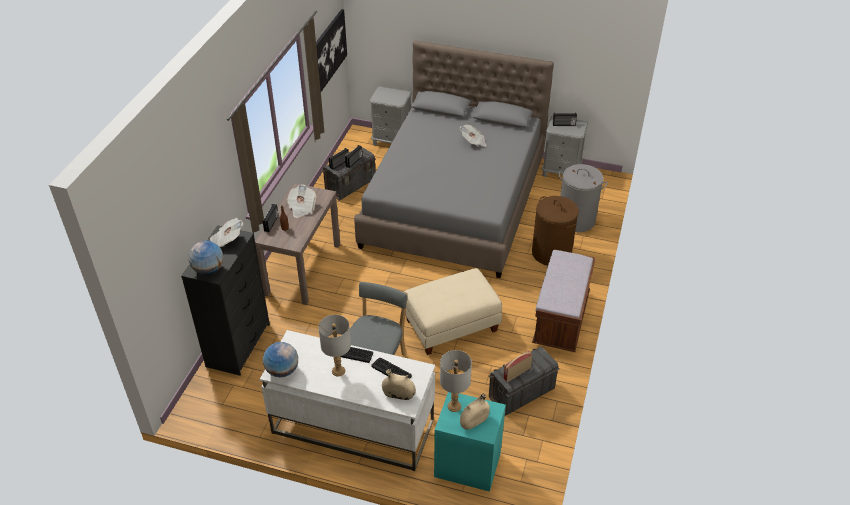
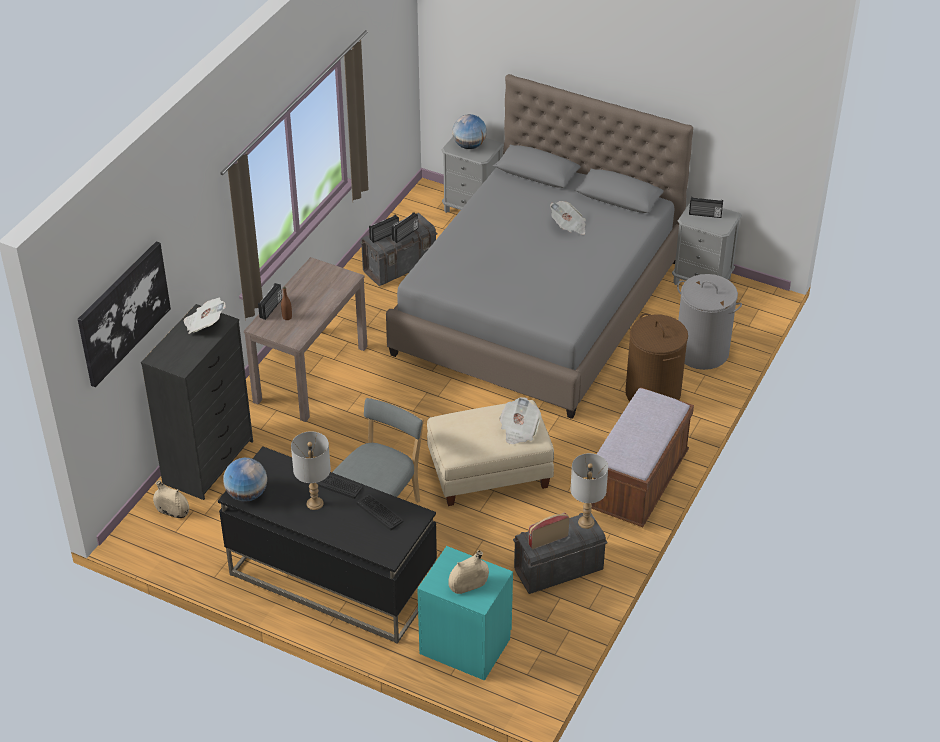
camera: 10 degrees right, 0 degrees up
(209, 270) = (175, 359): globe -> globe (469, 146)
(301, 208) = (314, 292): newspaper -> newspaper (519, 430)
(328, 51) = (387, 79): picture -> picture (123, 312)
(352, 426) = (331, 580): white desk -> black desk
(398, 394) = (381, 541): beige vase -> beige vase (172, 512)
(454, 406) = (449, 565): grey table lamp -> grey table lamp (586, 522)

